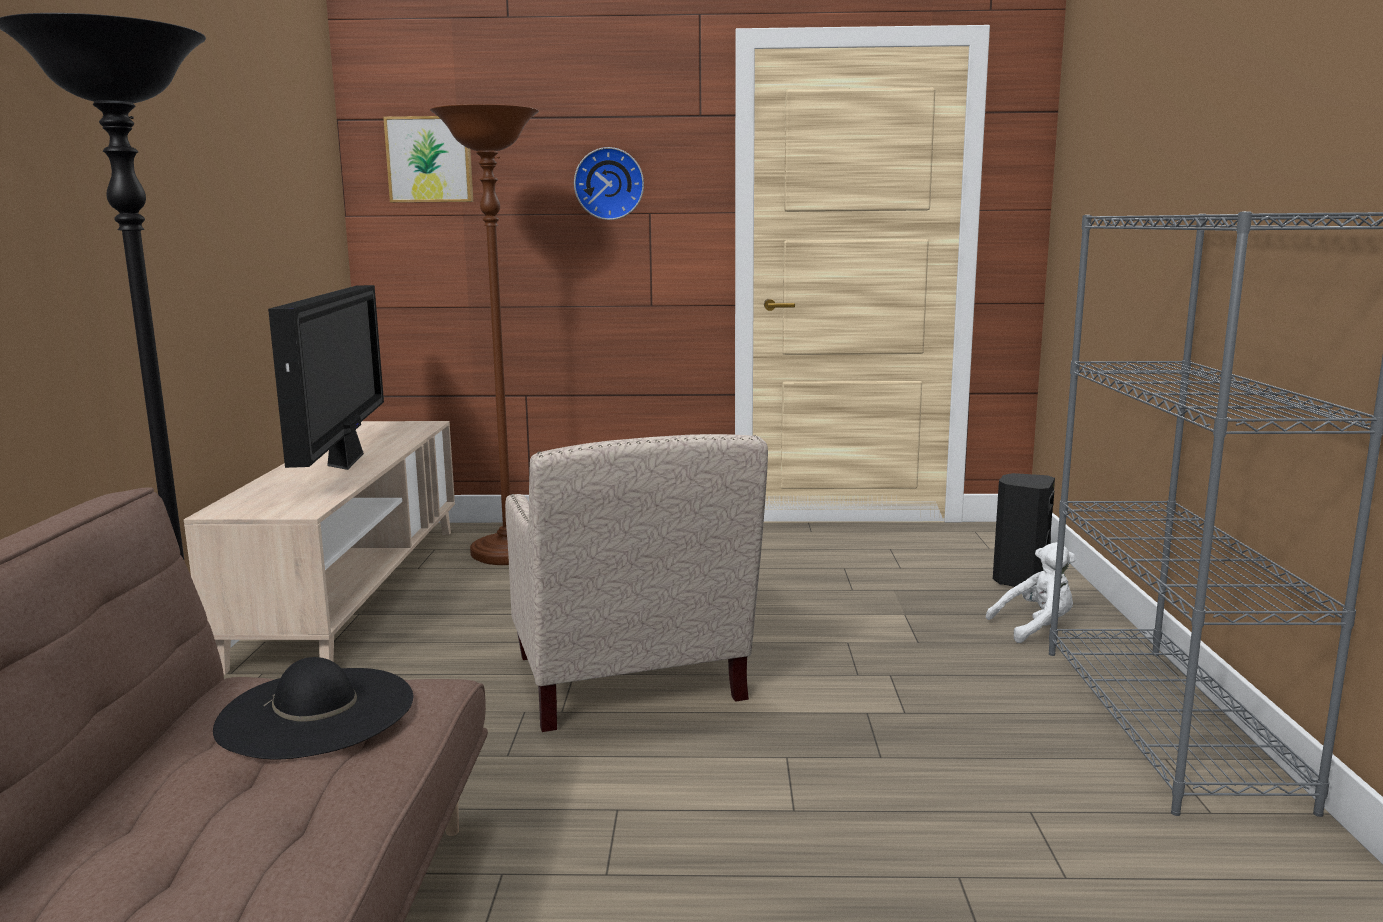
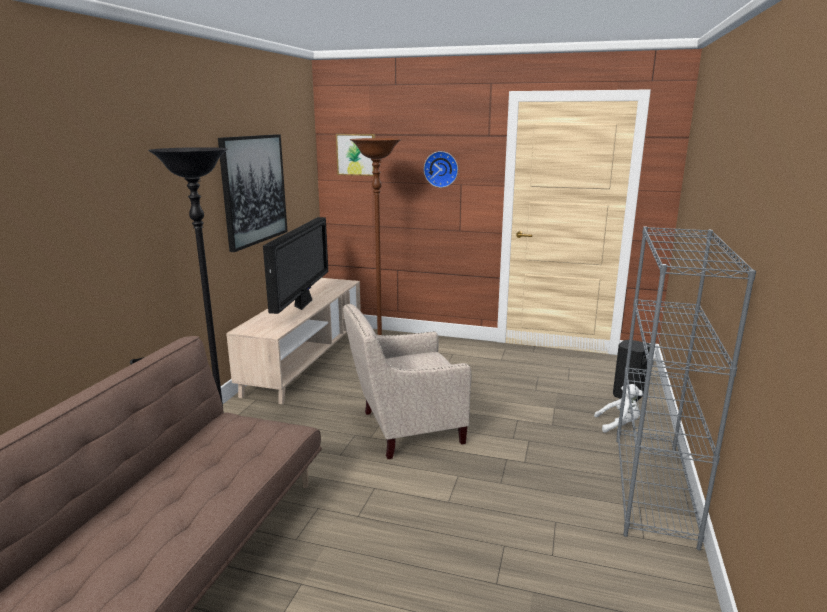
camera: 15 degrees right, 5 degrees up
(227, 202) = (254, 190): none -> picture
(316, 711) = (248, 435): black hat -> none
(628, 686) = (404, 428): beige armchair -> beige armchair turned 75 degrees clockwise

